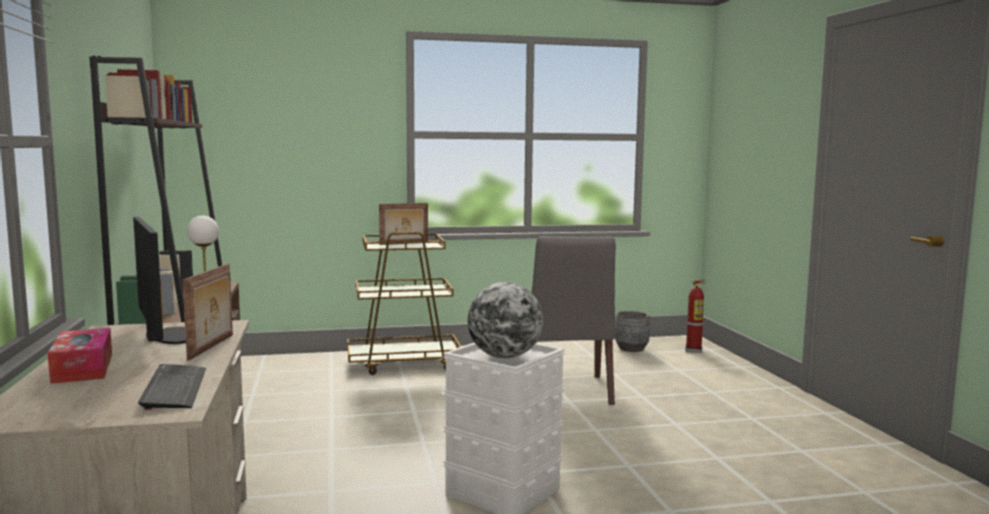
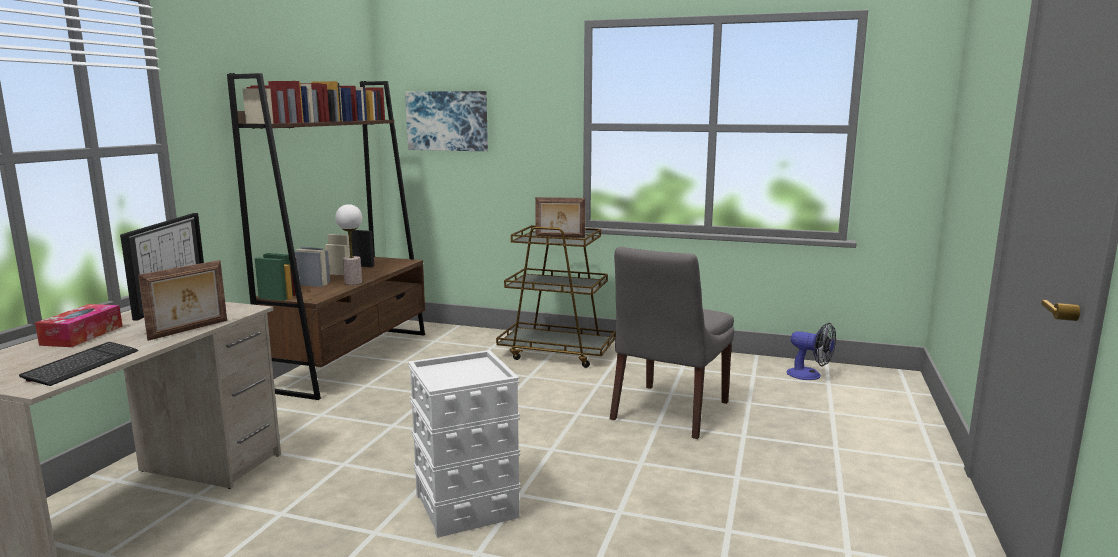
camera: 30 degrees right, 5 degrees up
(250, 127) = (447, 121): none -> picture
(505, 357) = (459, 375): globe -> none
(631, 348) = (810, 375): grey planter -> fan
(694, 350) = (886, 391): fire extinguisher -> none

